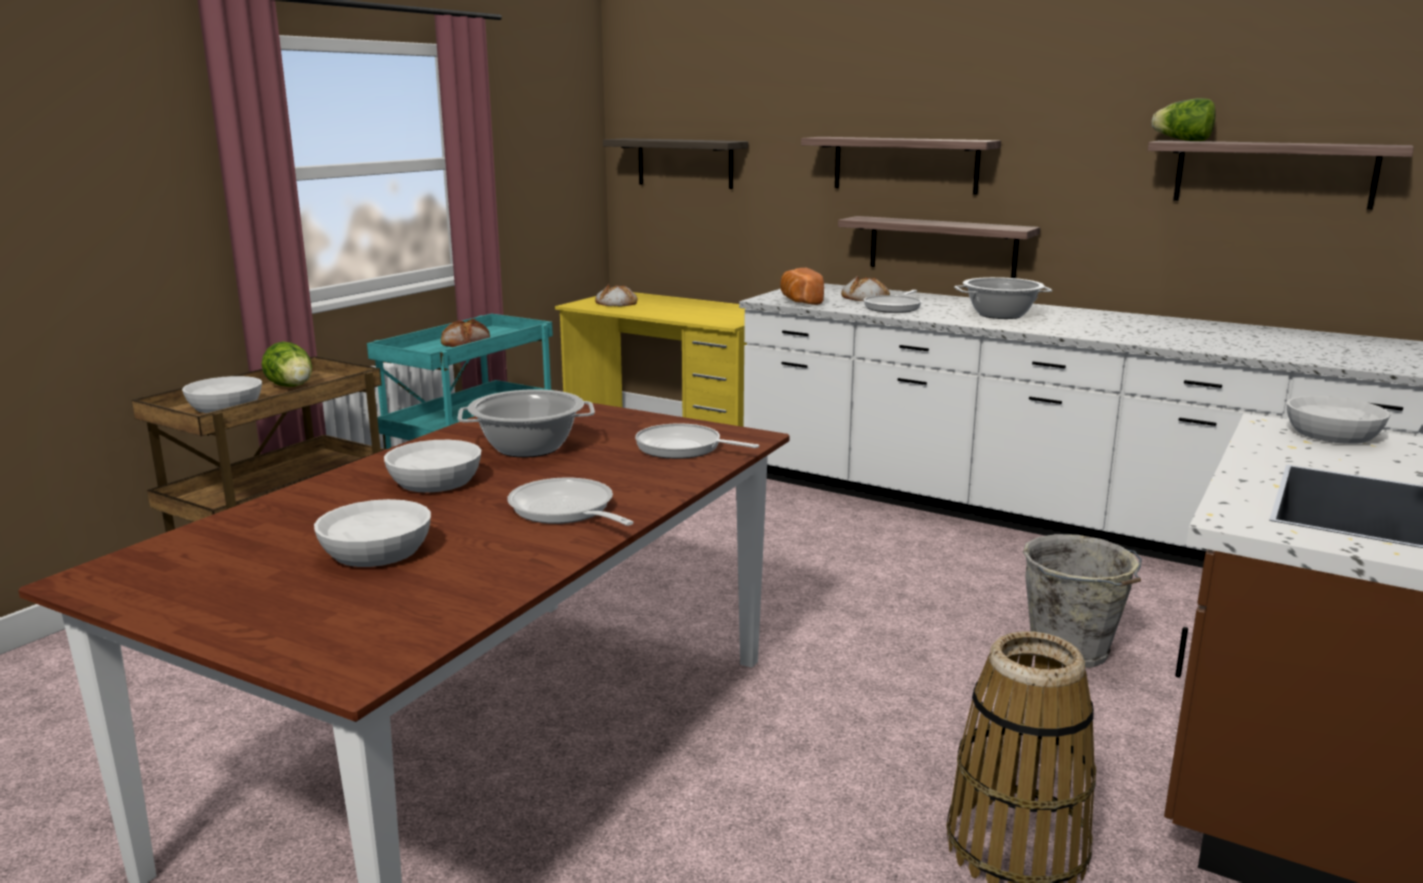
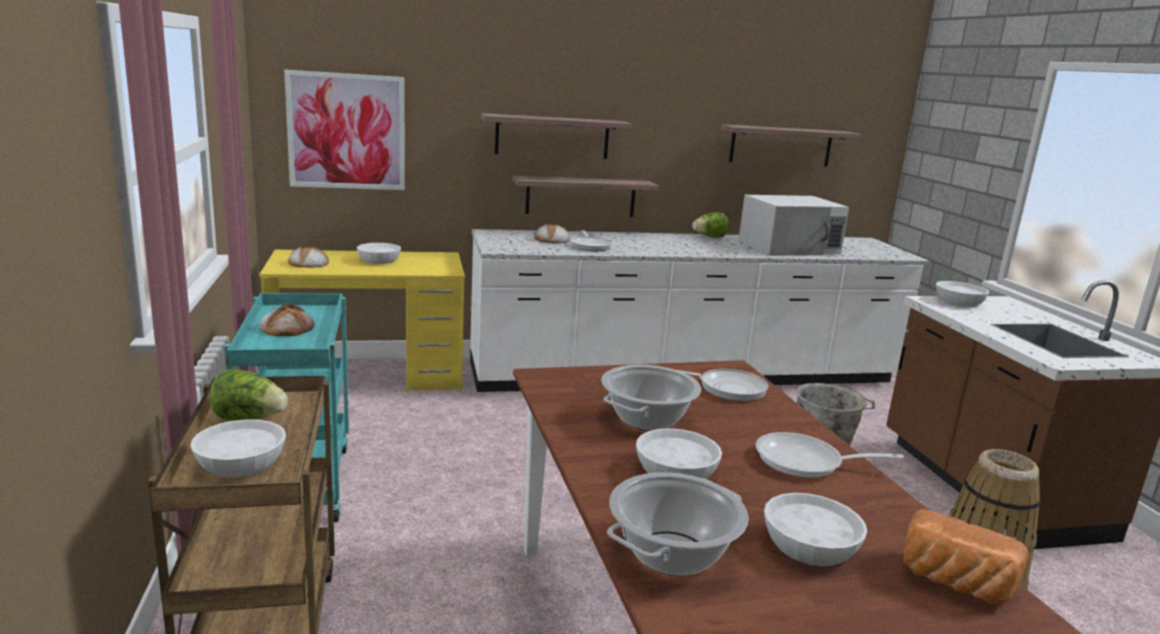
camera: 45 degrees left, 0 degrees up
(683, 448) = (728, 388): frying pan -> frying pan turned 150 degrees counterclockwise
(684, 307) = (378, 260): none -> white bowl
(685, 163) = (347, 131): shelf -> picture
(799, 301) = (521, 248): bread -> bread (954, 584)
(1000, 315) = (659, 244): cooking pot -> cooking pot (672, 553)
(1183, 141) = (744, 126): lettuce -> lettuce (709, 237)
(1224, 338) = (789, 247): none -> white microwave

